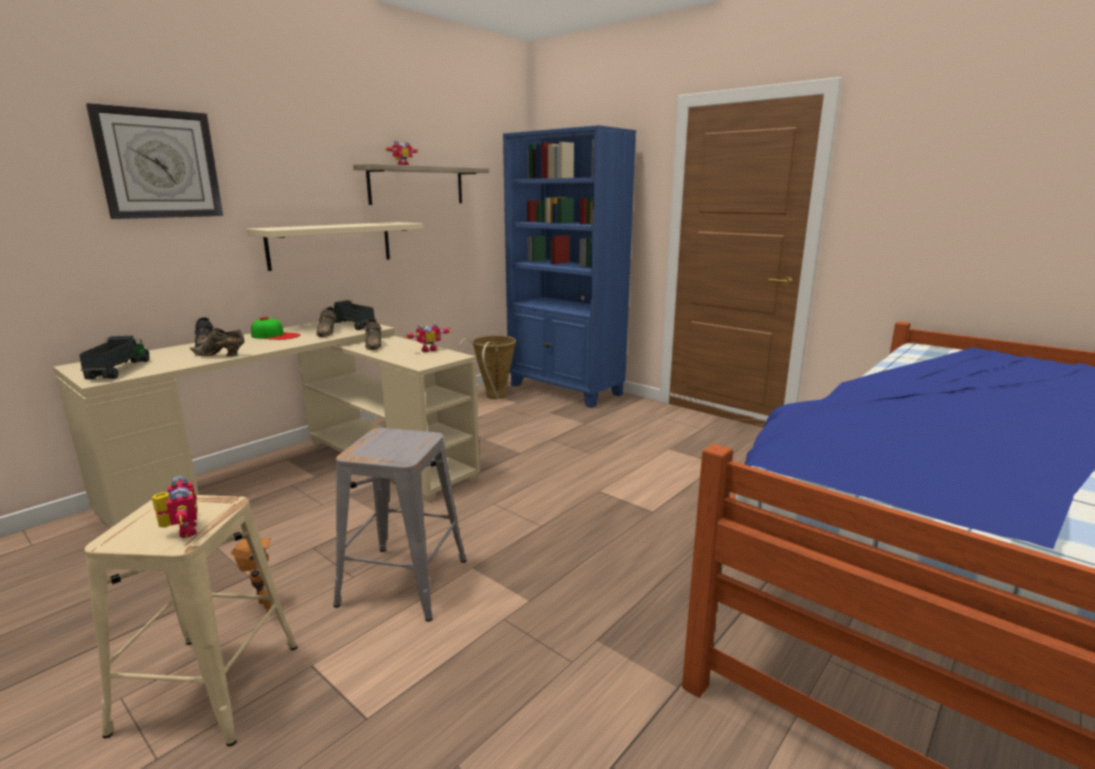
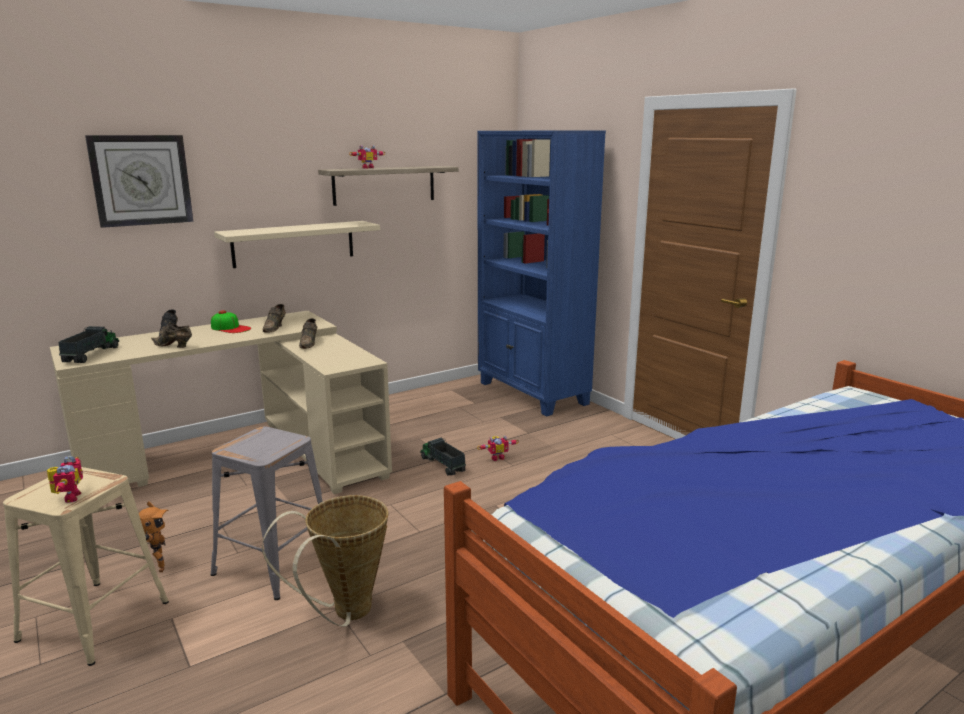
camera: 15 degrees right, 0 degrees up
(351, 325) = (301, 321): toy truck -> toy truck (442, 464)
(428, 350) = (351, 352): toy robot -> toy robot (497, 457)
(492, 397) = (454, 395): basket -> basket (344, 614)

